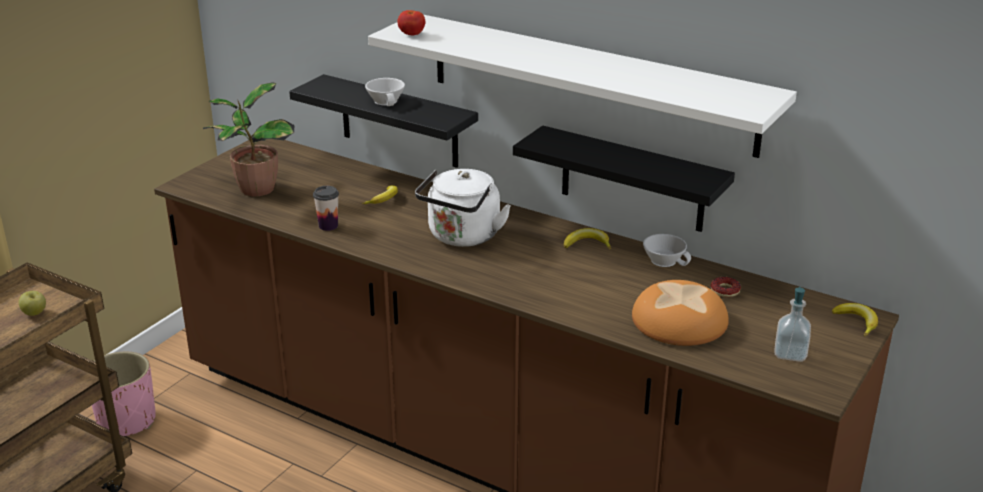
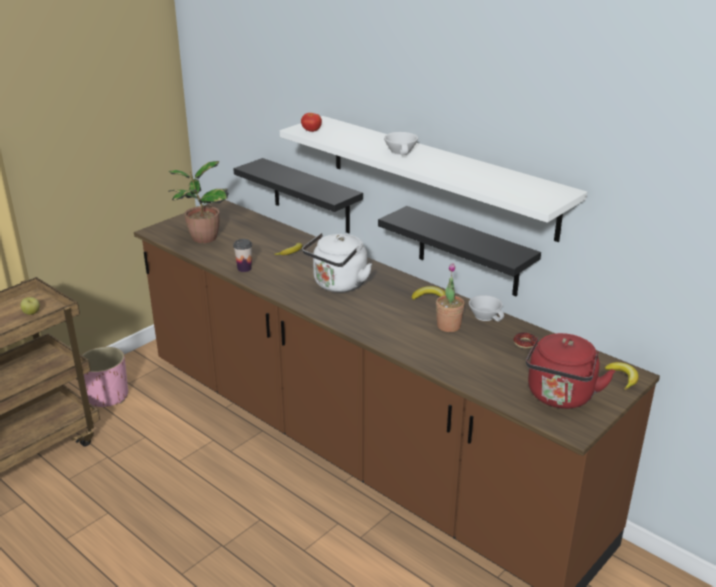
camera: 10 degrees right, 0 degrees up
(387, 101) = (300, 180): white cup -> white cup (402, 152)
(623, 278) = (448, 326): none -> potted plant
(680, 321) = (481, 363): bread -> none
(790, 353) = (560, 397): soap dispenser -> red kettle

